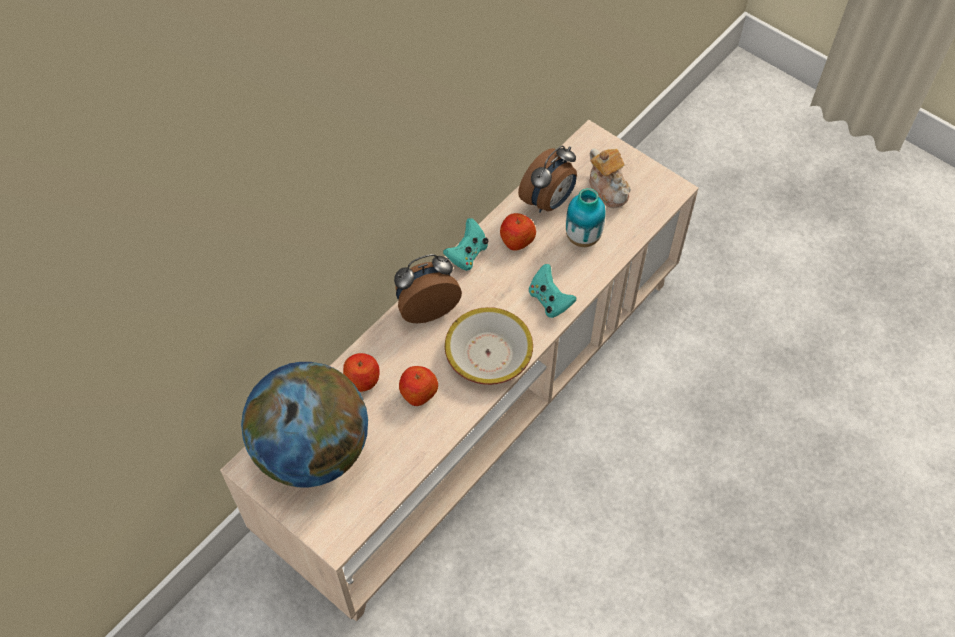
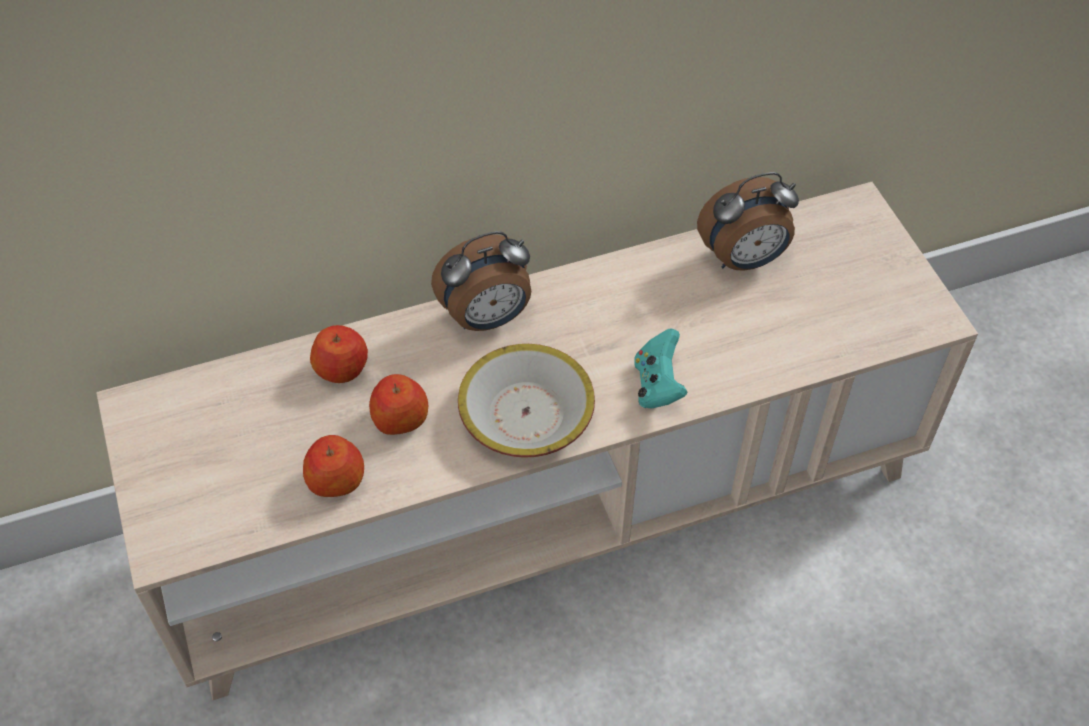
camera: 30 degrees right, 5 degrees down
(312, 450) = (218, 424): globe -> none
(426, 307) = (487, 318): alarm clock -> alarm clock turned 150 degrees clockwise
(467, 254) = (587, 278): turquoise game controller -> none
(517, 240) = (666, 289): apple -> apple (336, 480)
(582, 238) = (760, 326): vase -> none
(608, 188) = (841, 278): teapot -> none

